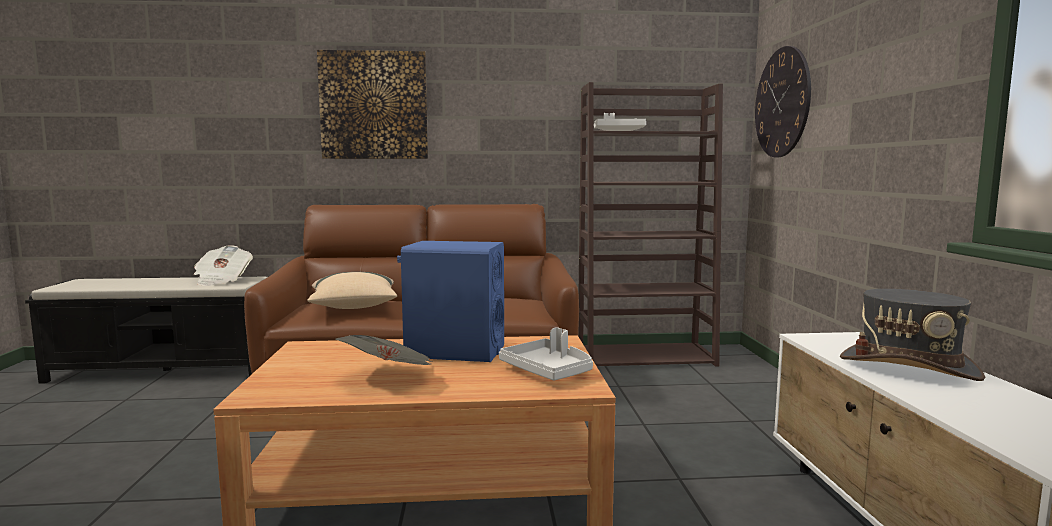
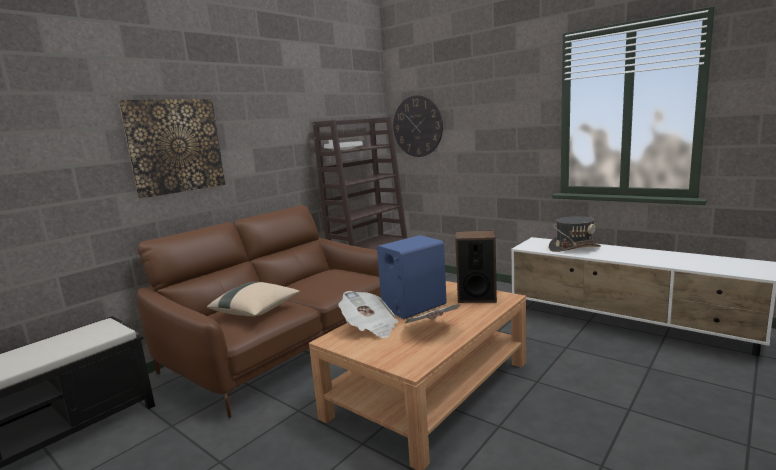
camera: 45 degrees left, 5 degrees up
(222, 281) = (82, 335): newspaper -> newspaper (370, 328)
(548, 371) = (476, 297): grey tray -> speaker

